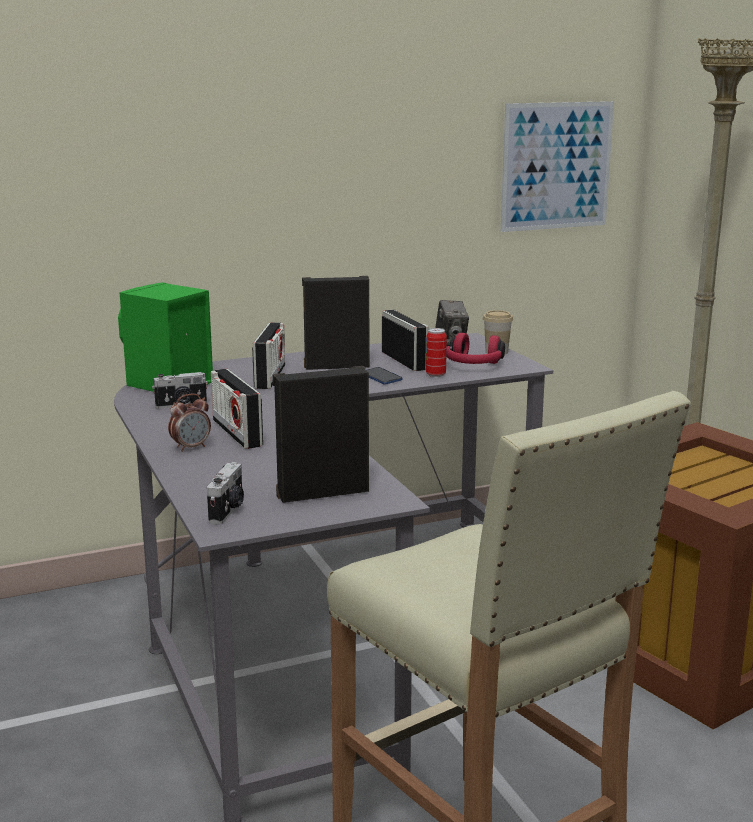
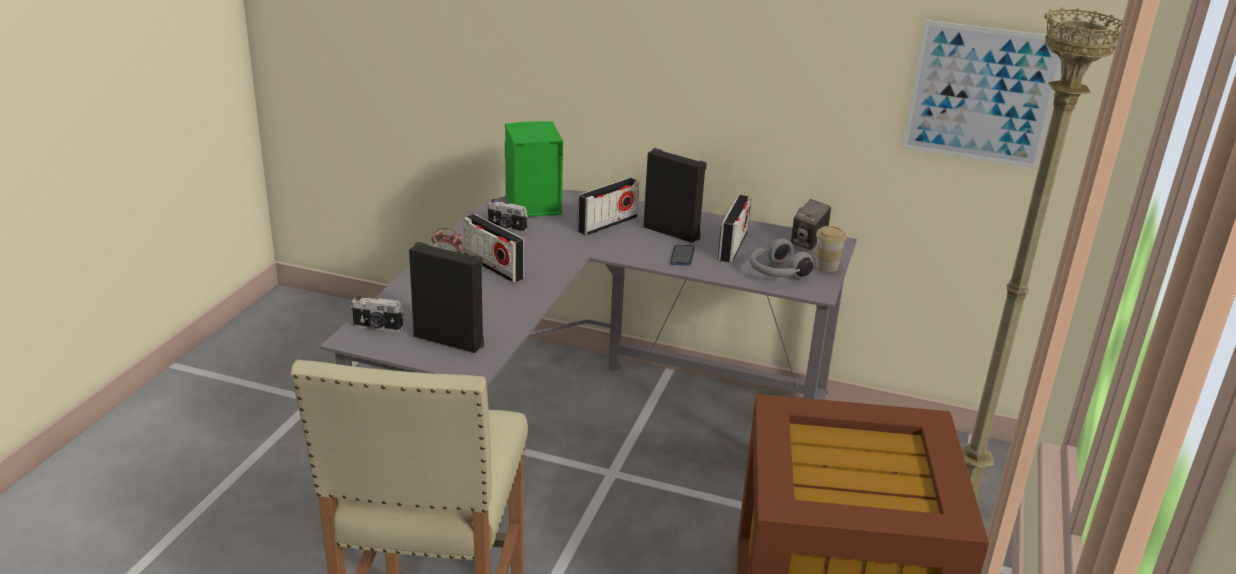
camera: 40 degrees right, 10 degrees up
(228, 510) = (377, 327): camera -> camera turned 45 degrees clockwise
(237, 433) = (494, 267): radio -> radio turned 60 degrees counterclockwise
(435, 374) = (727, 270): can -> none
(473, 365) = (776, 273): red headphones -> grey headphones

